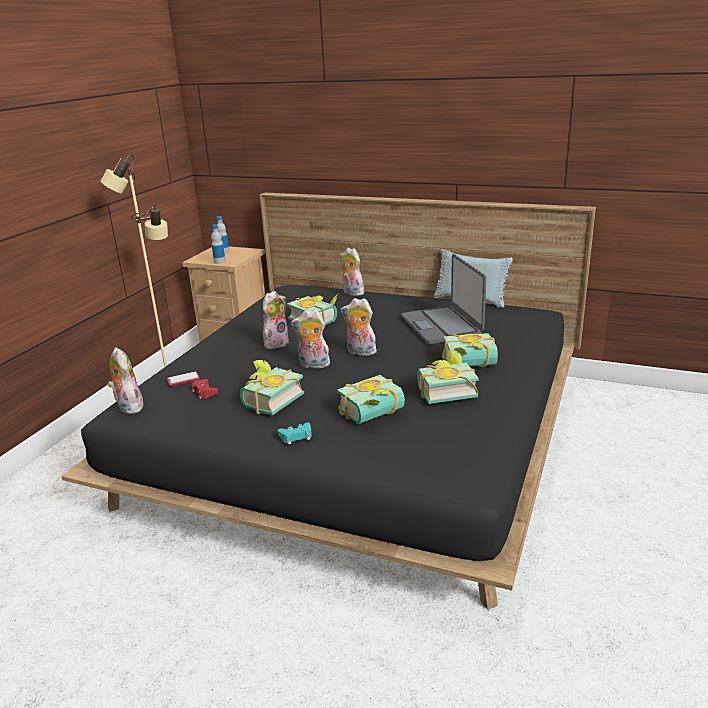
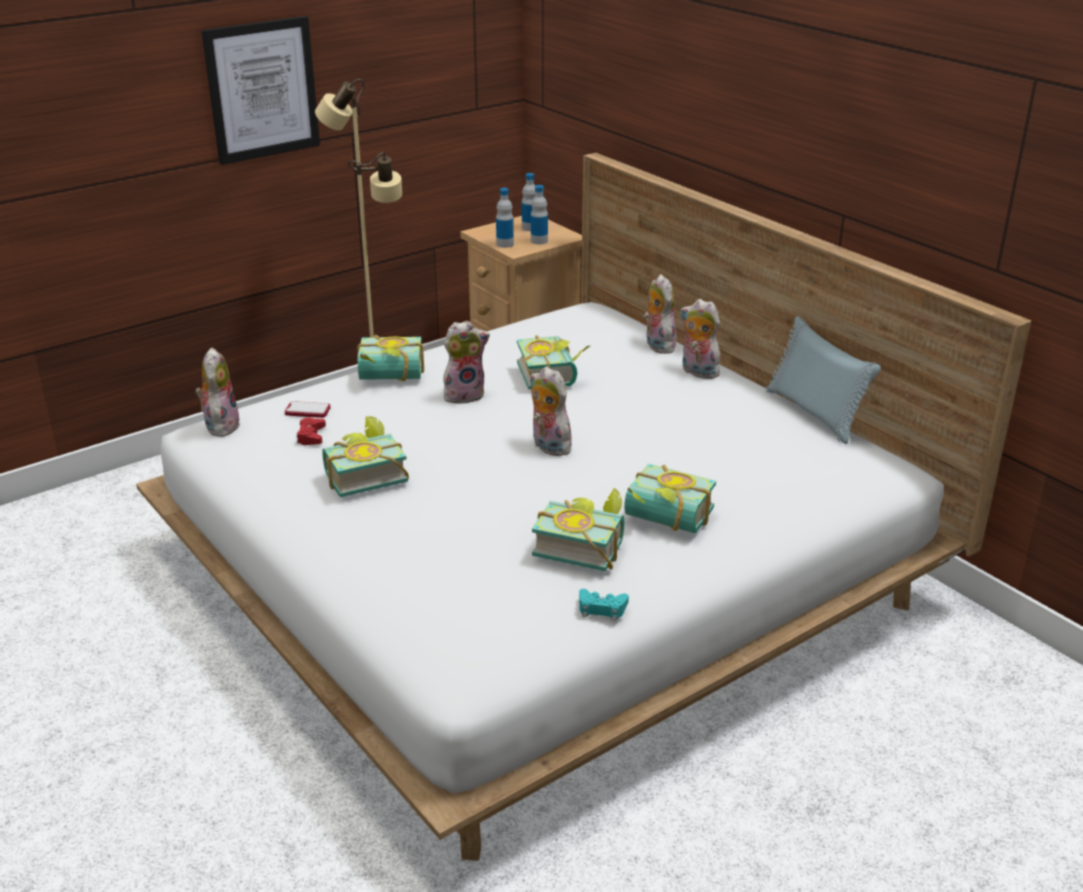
camera: 30 degrees right, 5 degrees up
(51, 175) = (262, 90): none -> picture
(238, 256) = (539, 241): none -> bottle
(296, 436) = (339, 536): turquoise game controller -> turquoise game controller (601, 609)
(313, 365) = (469, 445): plush toy -> plush toy (697, 372)
(358, 441) = (541, 572): black bed -> white bed
(374, 415) = (455, 544): book -> book (390, 378)
(442, 326) = (708, 444): laptop -> none

